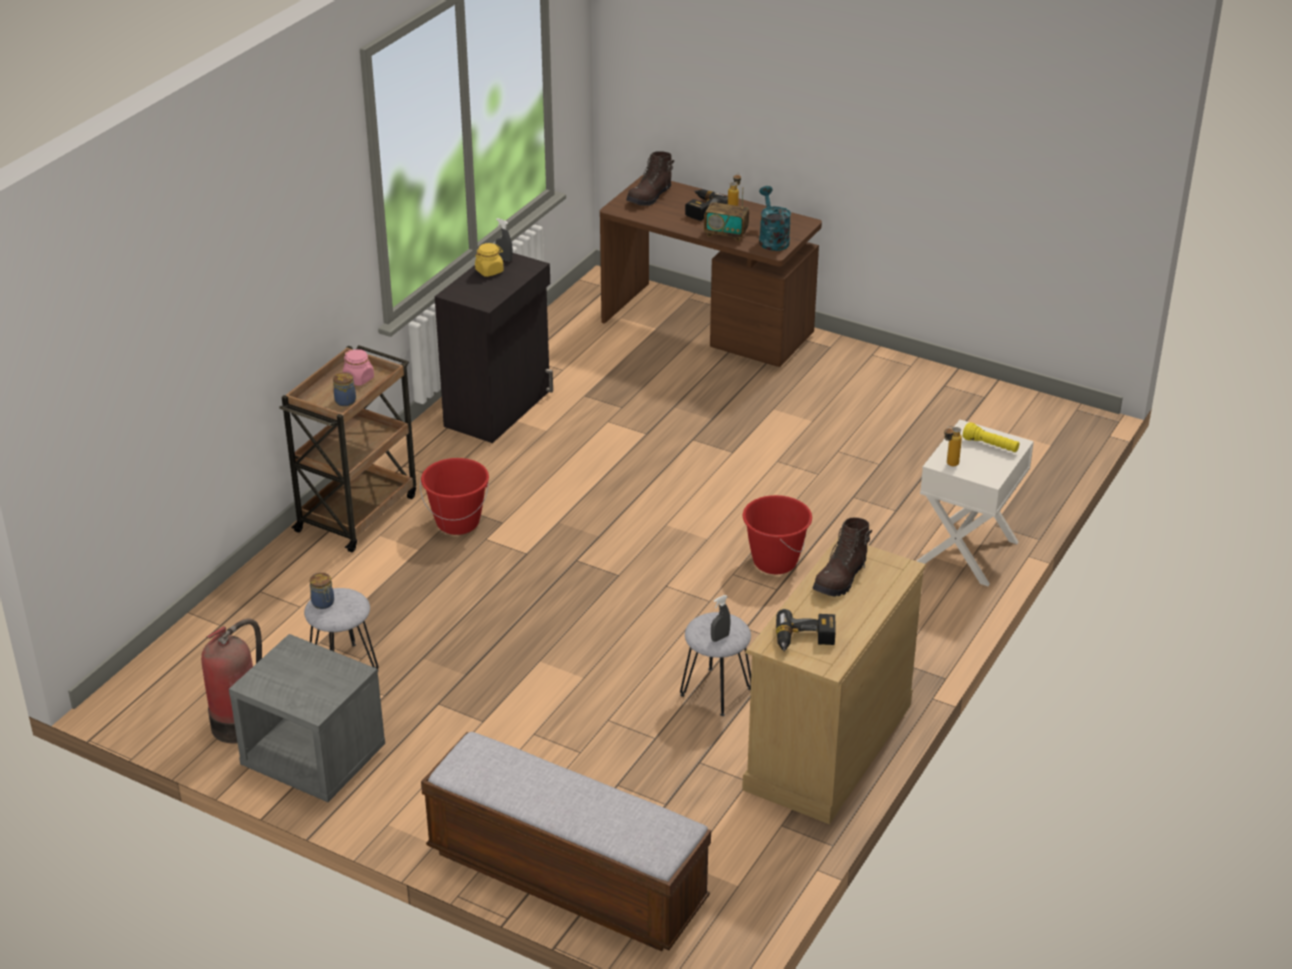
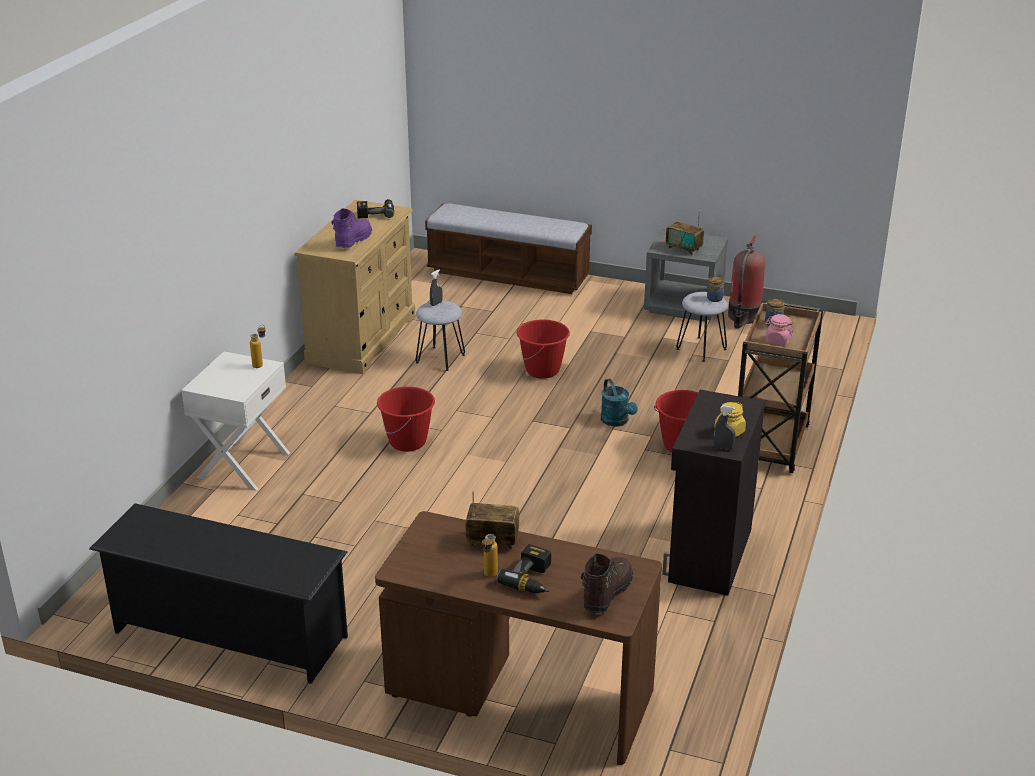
camera: 170 degrees right, 5 degrees down
(316, 668) = (684, 249): none -> radio
(579, 653) = (543, 370): none -> red bucket
(772, 239) = (434, 539): turquoise watering can -> turquoise watering can (617, 421)
(841, 578) = (352, 240): brown boot -> purple boot
(947, 389) = (229, 634): none -> black shoe rack
(990, 446) = (221, 382): yellow flashlight -> none

